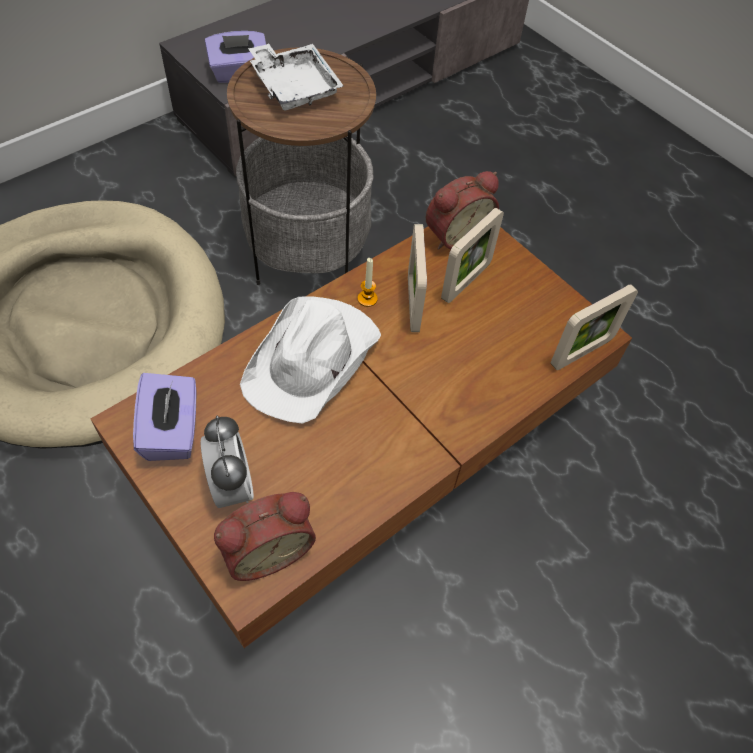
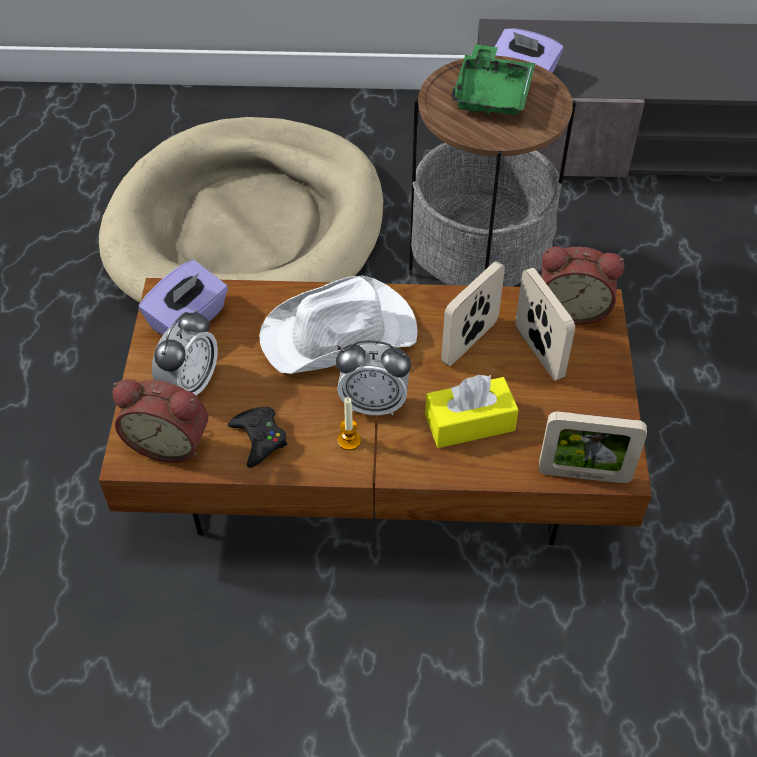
camera: 45 degrees right, 5 degrees down
(294, 87) = (492, 94): white tray -> green tray
(337, 490) = (259, 439): none -> black game controller
(367, 299) = (434, 315): candle -> candle (349, 440)
(394, 399) = (373, 404): none -> alarm clock
(466, 282) = (538, 352): picture frame -> picture frame turned 105 degrees counterclockwise
(474, 366) = (469, 423): none -> yellow tissue box

